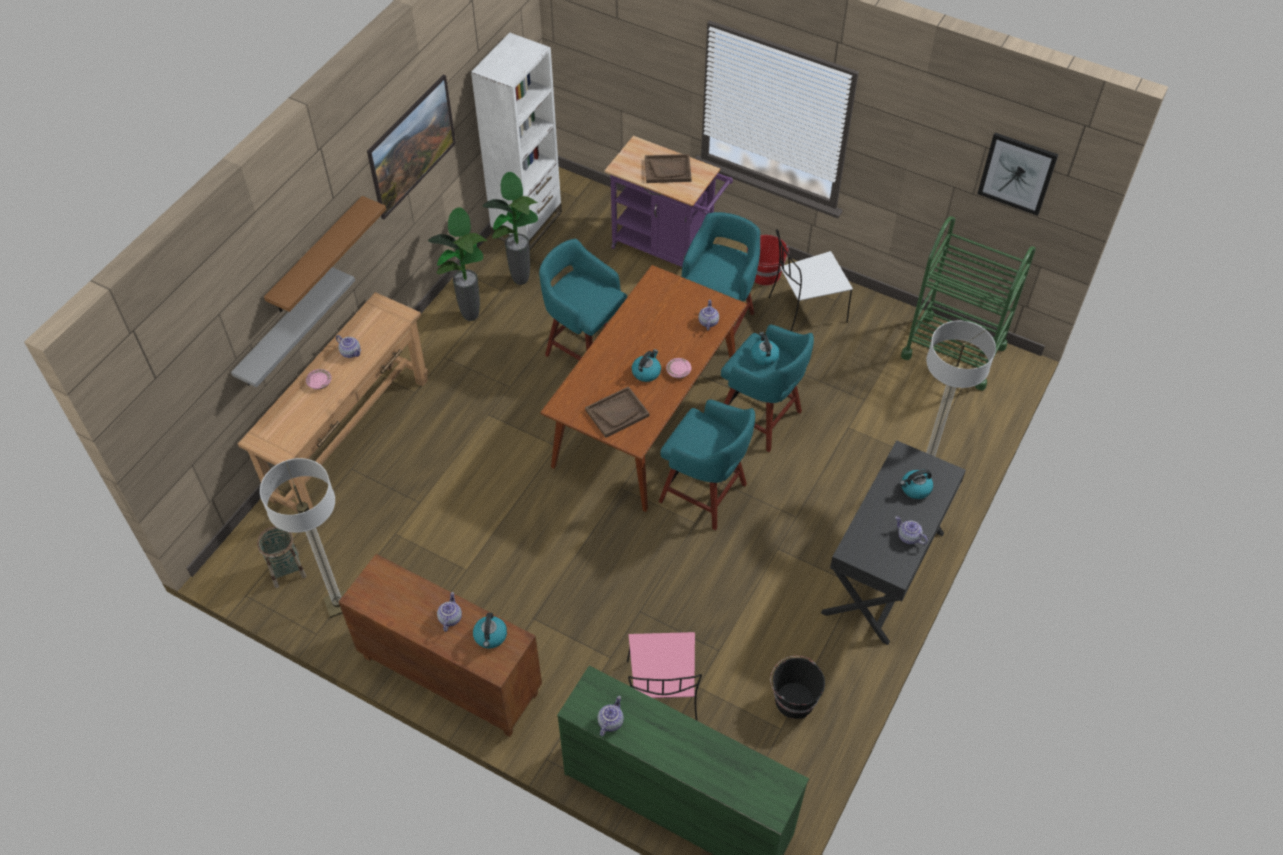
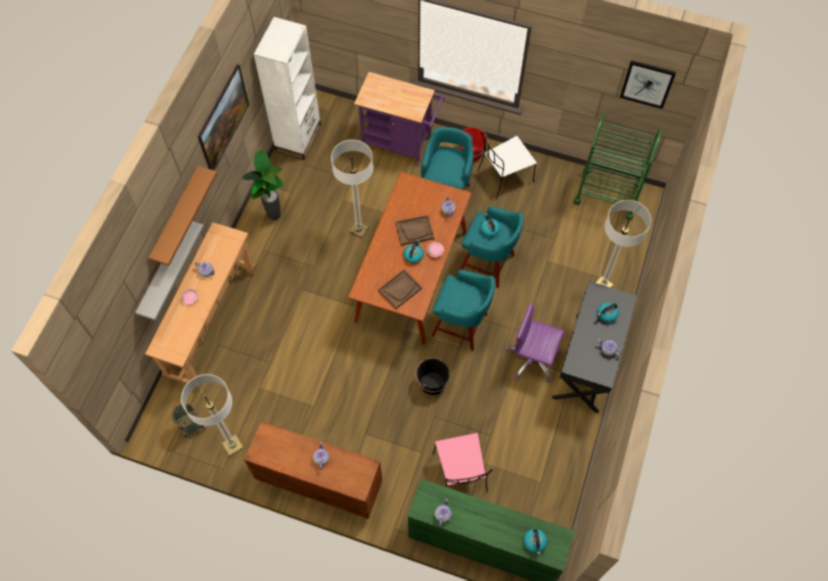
camera: 10 degrees left, 10 degrees up
(490, 636) = (351, 467): kettle -> kettle (535, 542)
(521, 280) = (303, 182): potted plant -> none
(585, 349) = (359, 230): turquoise stool -> floor lamp
(668, 170) = (398, 96): brown tray -> brown tray (414, 230)
(793, 699) = (544, 461): black bucket -> black bucket (432, 383)
(801, 555) = (532, 359): none -> purple office chair

